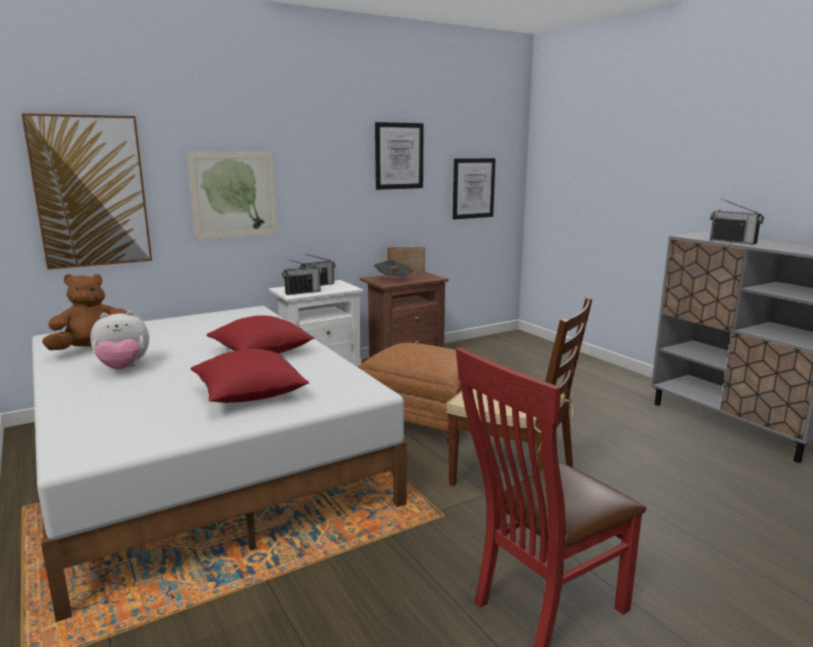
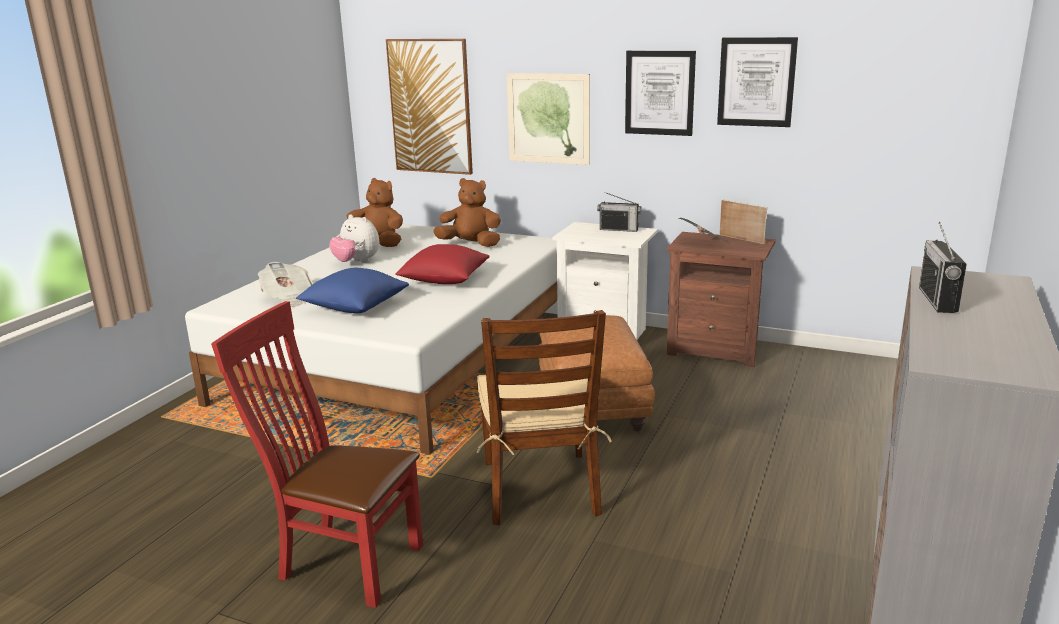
camera: 55 degrees right, 5 degrees up
(149, 416) = (289, 298): none -> newspaper
(197, 327) = (470, 244): none -> brown plush toy
(249, 395) = (355, 307): red pillow -> blue pillow
(302, 292) = (583, 233): radio -> none
(473, 188) = (886, 134): picture -> picture (659, 93)

